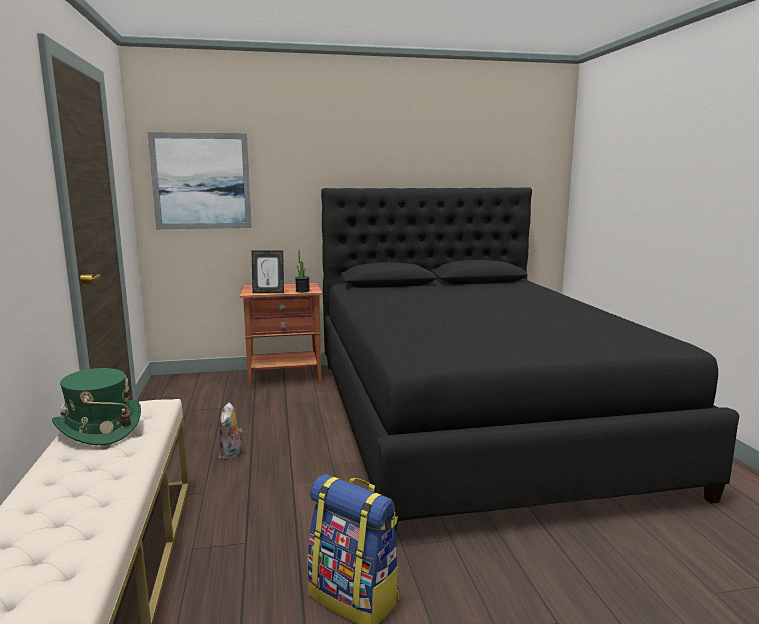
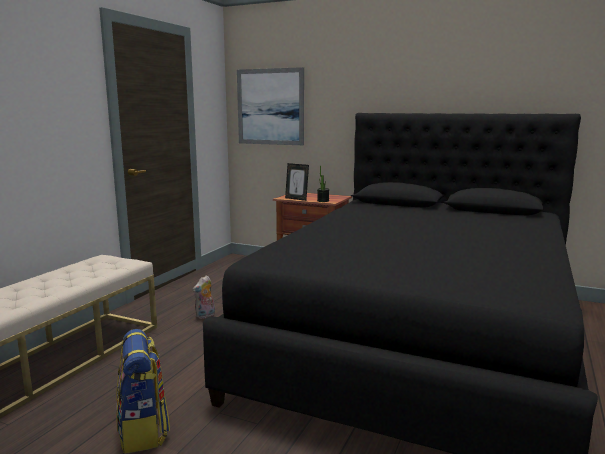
camera: 35 degrees right, 0 degrees up
(99, 428) = (80, 268): green hat -> none

